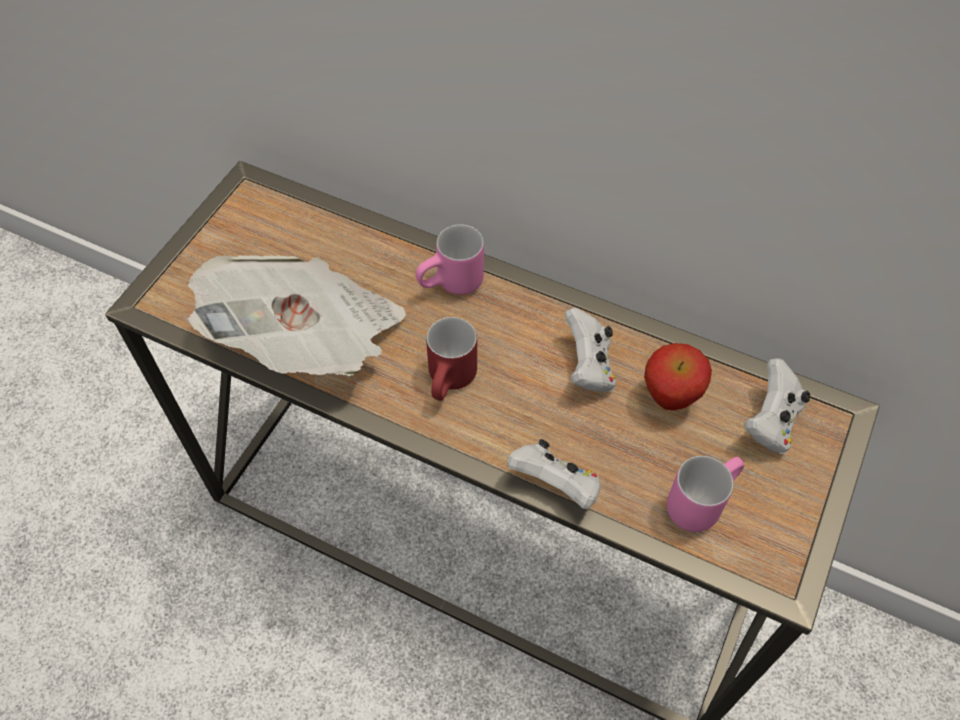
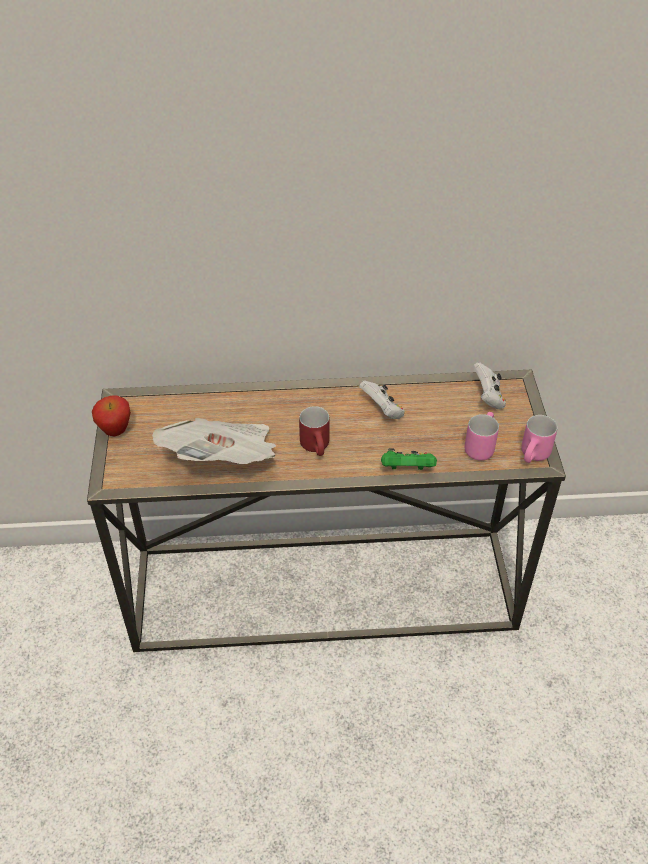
camera: 30 degrees left, 10 degrees down
(452, 286) = (282, 402): pink mug -> pink mug (534, 457)
(555, 485) = (407, 470): white game controller -> green game controller
(669, 398) = (433, 408): apple -> apple (115, 431)

